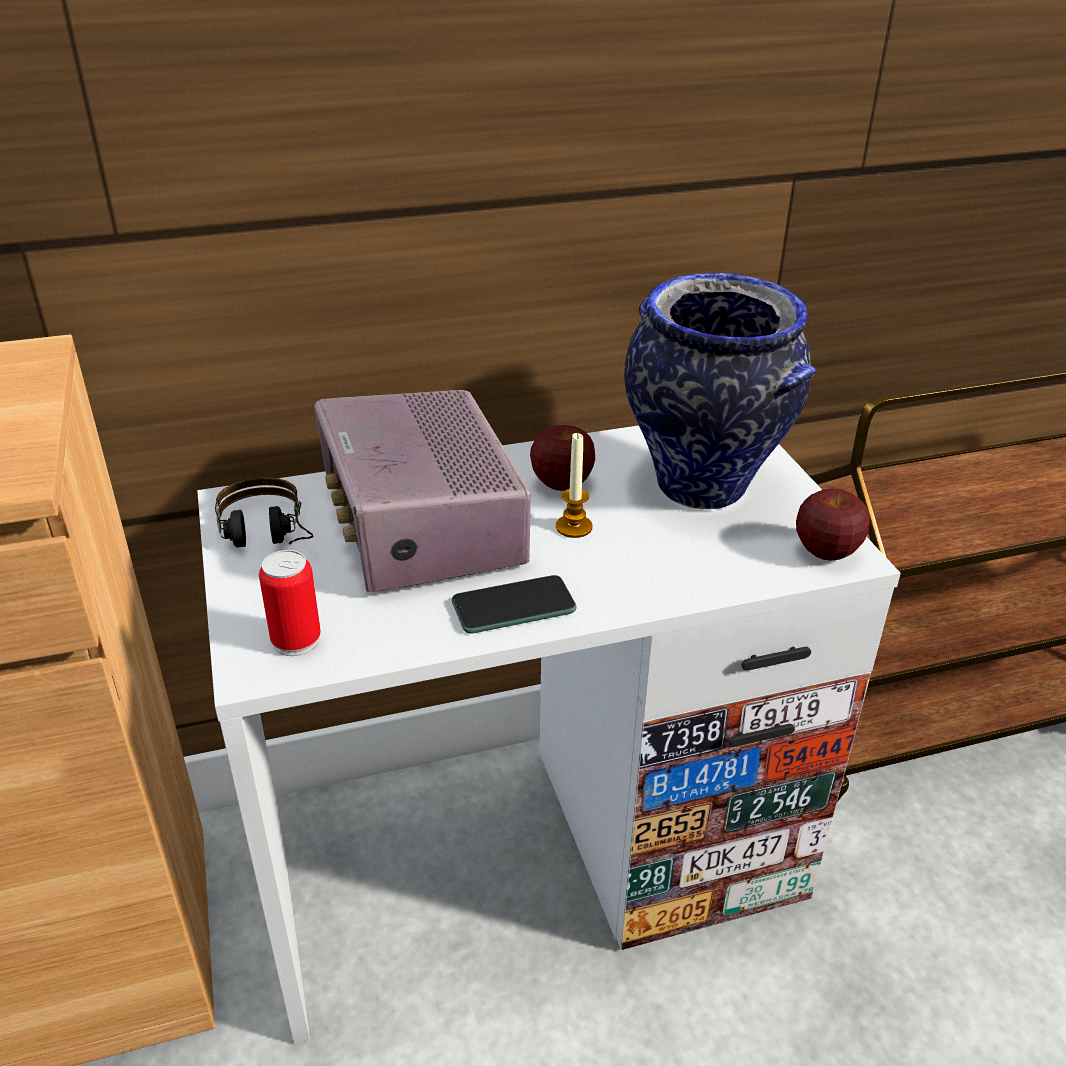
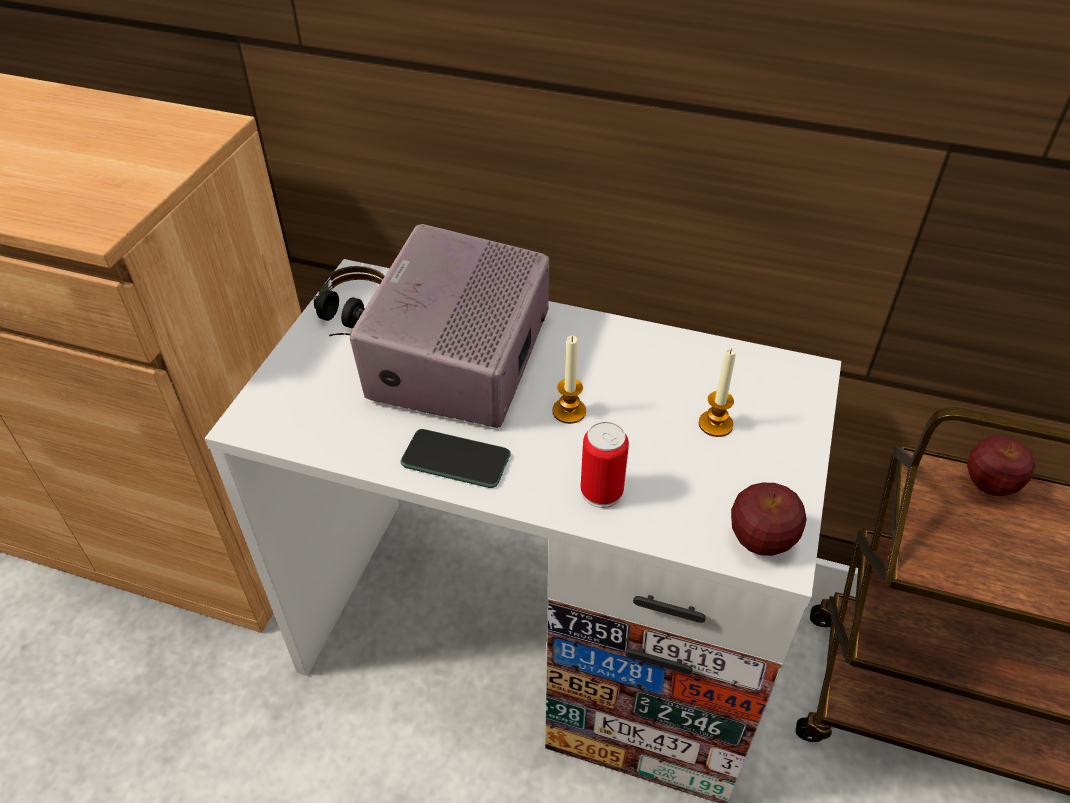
camera: 35 degrees right, 10 degrees up
(296, 640) = (292, 413): can -> can (601, 492)
(561, 483) = (600, 366): apple -> apple (989, 484)
(704, 488) = (715, 424): vase -> candle

